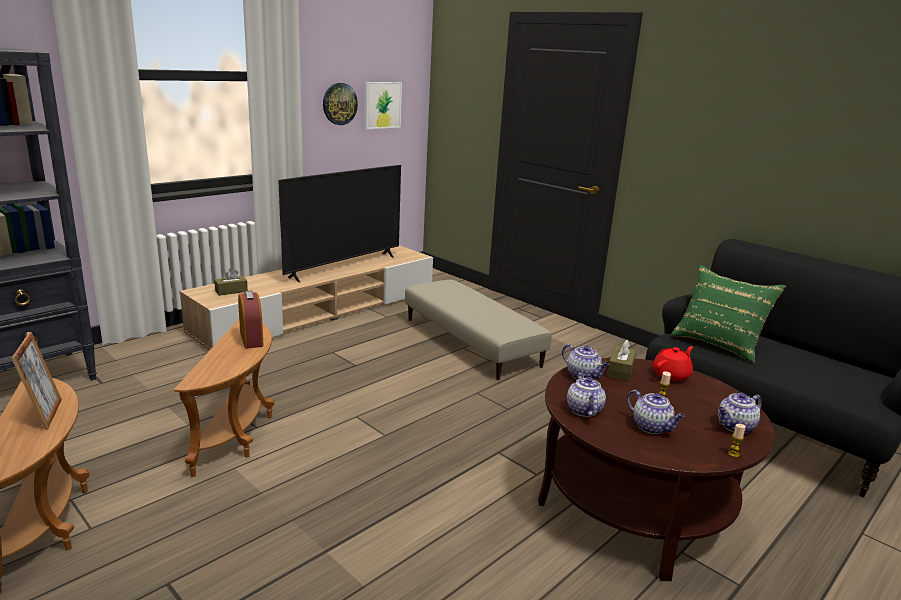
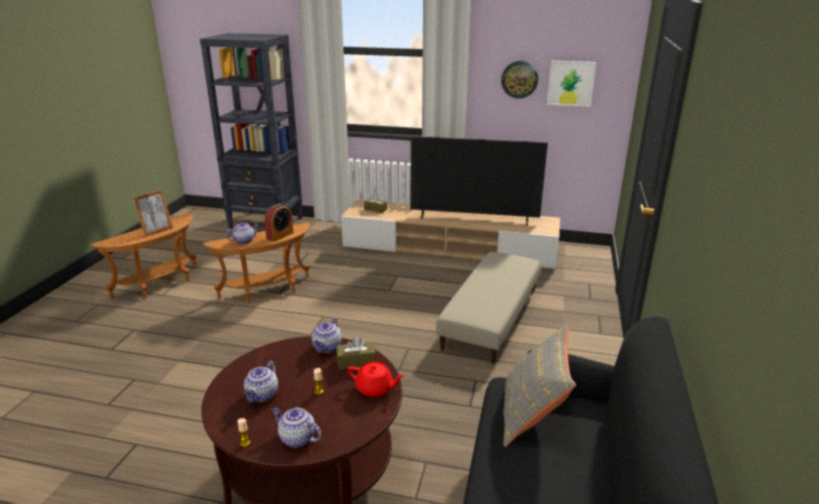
camera: 60 degrees right, 5 degrees up
(583, 410) = (267, 360): teapot -> teapot (244, 241)
(719, 343) = (532, 415): green pillow -> grey pillow

